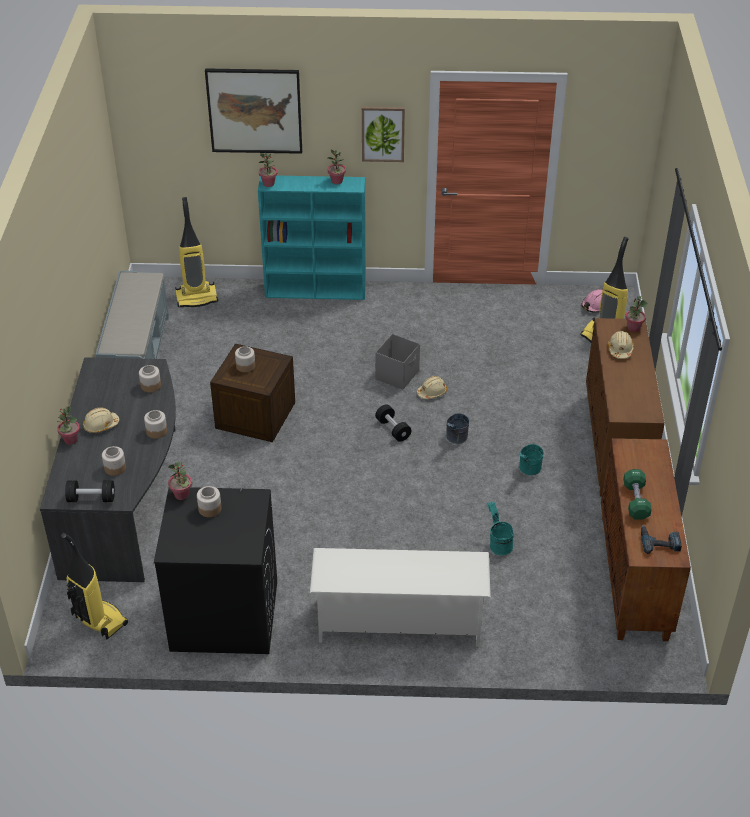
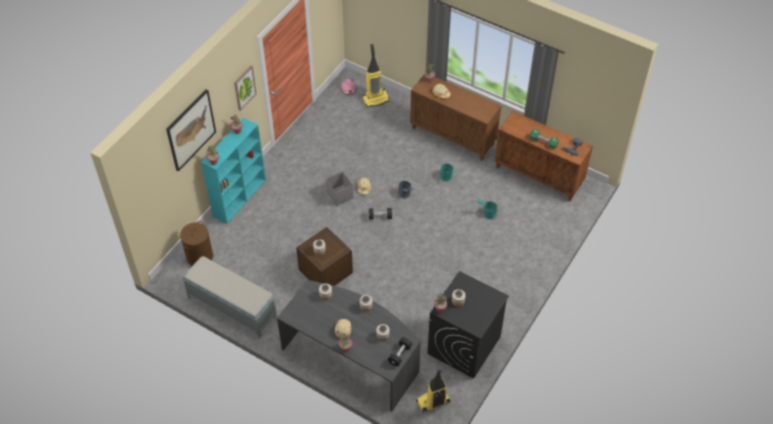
camera: 60 degrees left, 10 degrees up
(197, 298) = (199, 256): vacuum cleaner -> brown laundry basket
(399, 622) = (512, 276): white shoe rack -> none

